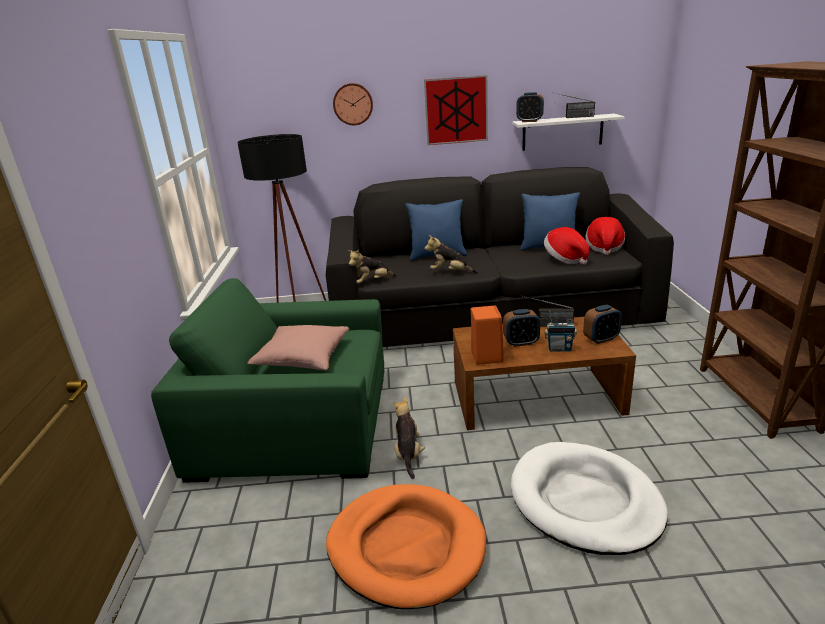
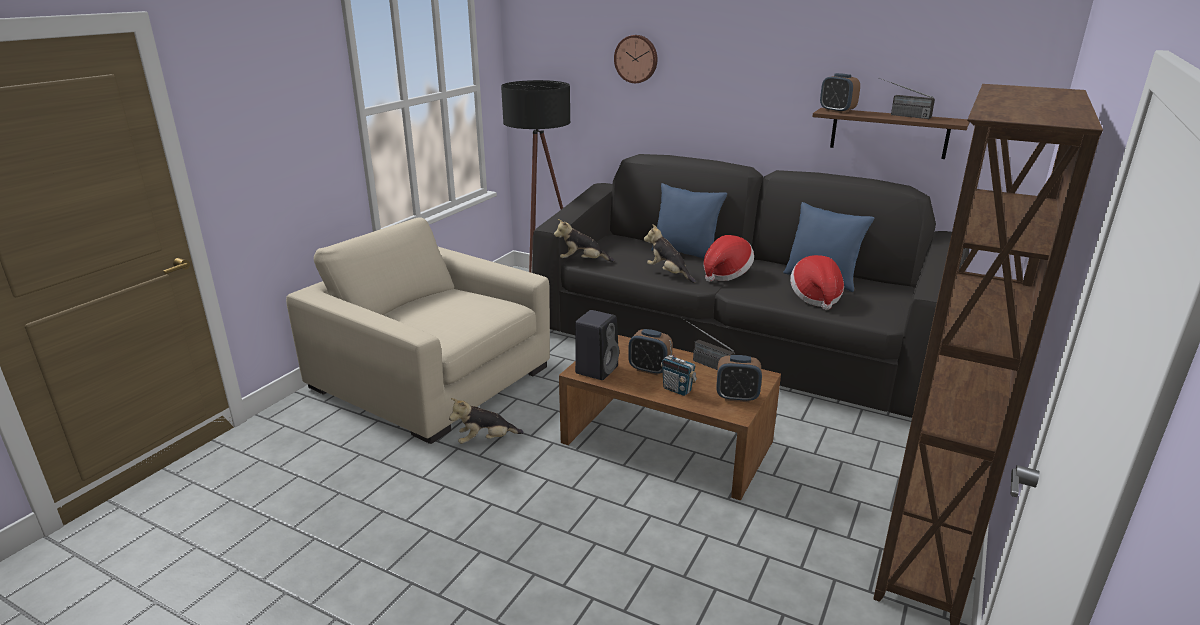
camera: 30 degrees right, 0 degrees up
(296, 424) = (432, 377): green armchair -> beige armchair
(303, 358) = (436, 311): pink pillow -> none
(406, 547) = (392, 511): orange dog bed -> none
(408, 454) = (485, 440): plush toy -> plush toy turned 135 degrees counterclockwise
(456, 110) = (751, 83): picture -> none
(486, 356) = (597, 369): orange speaker -> black speaker
(562, 132) = (889, 133): white shelf -> brown shelf
(585, 501) = (580, 553): white dog bed -> none
(604, 247) = (886, 299): hat -> hat (726, 274)

